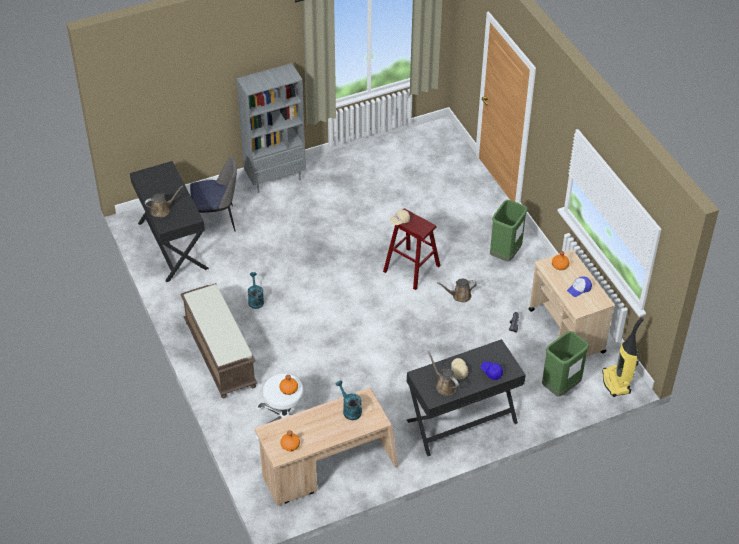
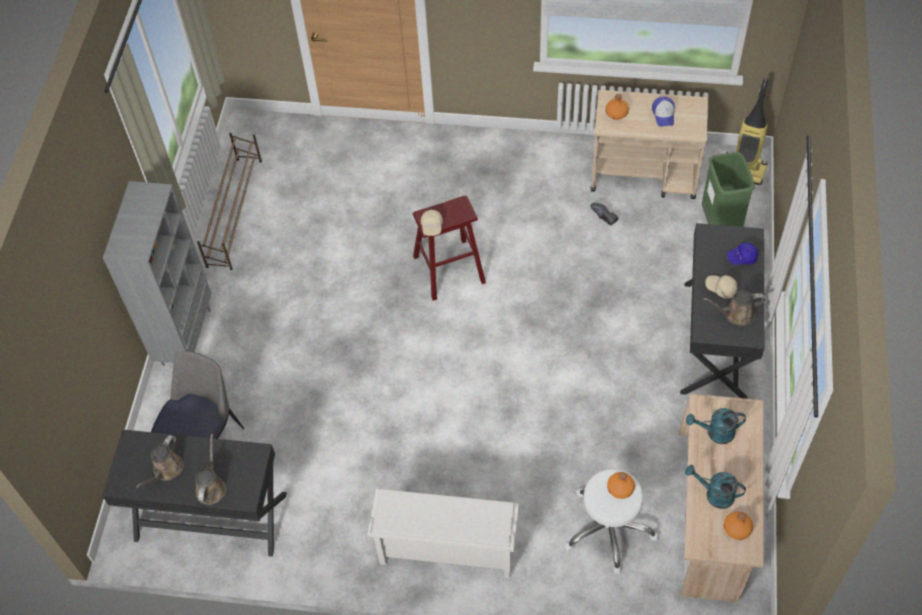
camera: 55 degrees left, 10 degrees up
(219, 354) = (446, 551): brown bench -> white shoe rack
(255, 299) = (381, 462): turquoise watering can -> turquoise watering can (714, 494)
(375, 156) = (235, 212): none -> brown shoe rack
(459, 296) = (525, 245): brown watering can -> brown watering can (166, 470)
(505, 254) = (492, 169): green trash can -> none

